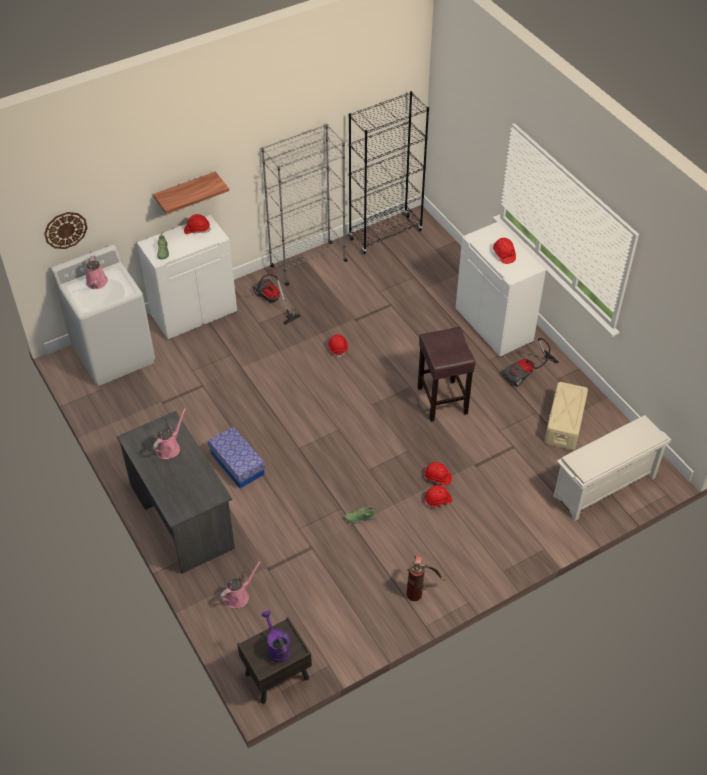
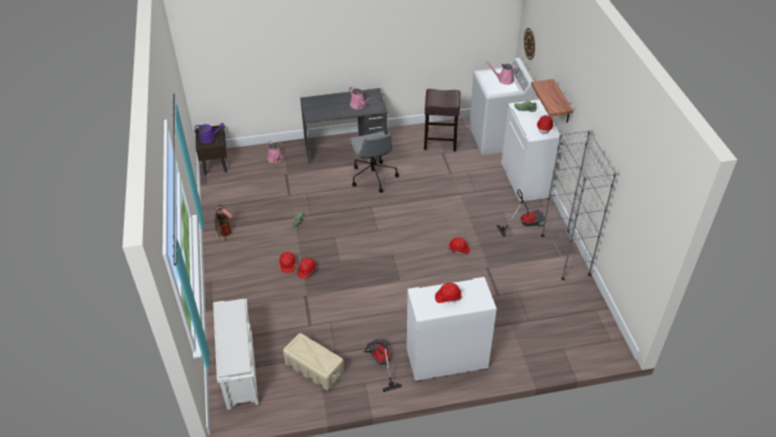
camera: 110 degrees right, 5 degrees down
(237, 464) = (373, 176): storage box -> grey office chair
(385, 235) = (592, 317): black bookcase -> none
(441, 400) = (378, 296): brown stool -> brown stool (441, 142)

